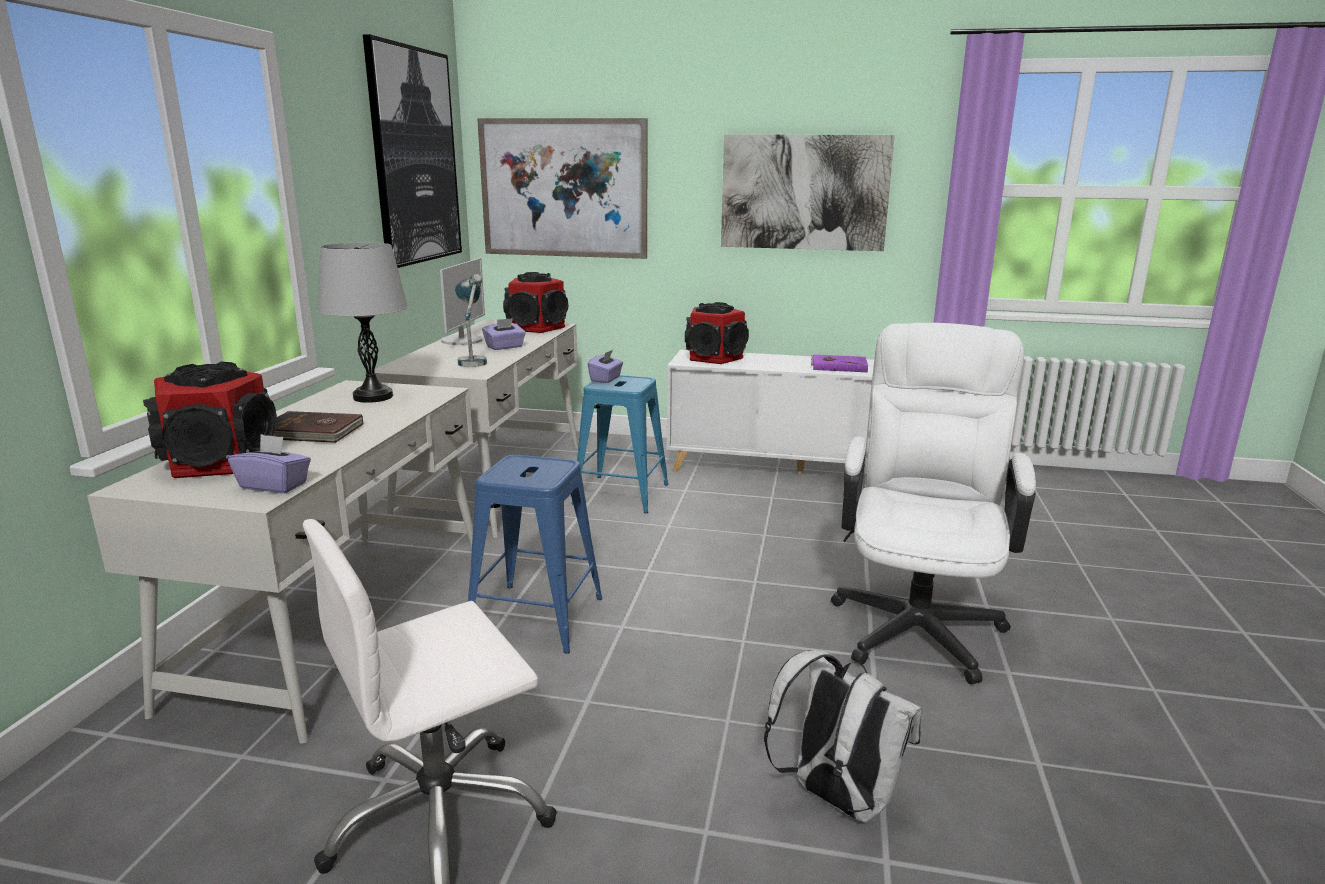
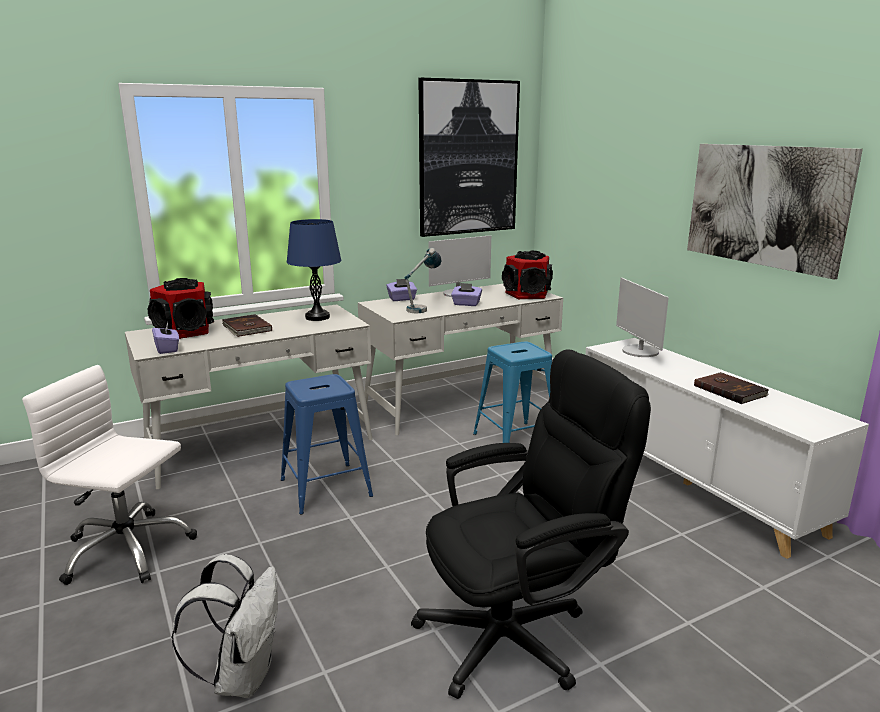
camera: 50 degrees right, 0 degrees up
(373, 397) = (317, 317): grey table lamp -> blue table lamp
(563, 188) = (588, 185): picture -> none
(606, 379) = (516, 345): purple tissue box -> purple tissue box (402, 299)
(715, 357) = (640, 351): speaker -> monitor
(838, 366) = (730, 390): purple book -> brown book
(917, 620) = (519, 633): white office chair -> black office chair

